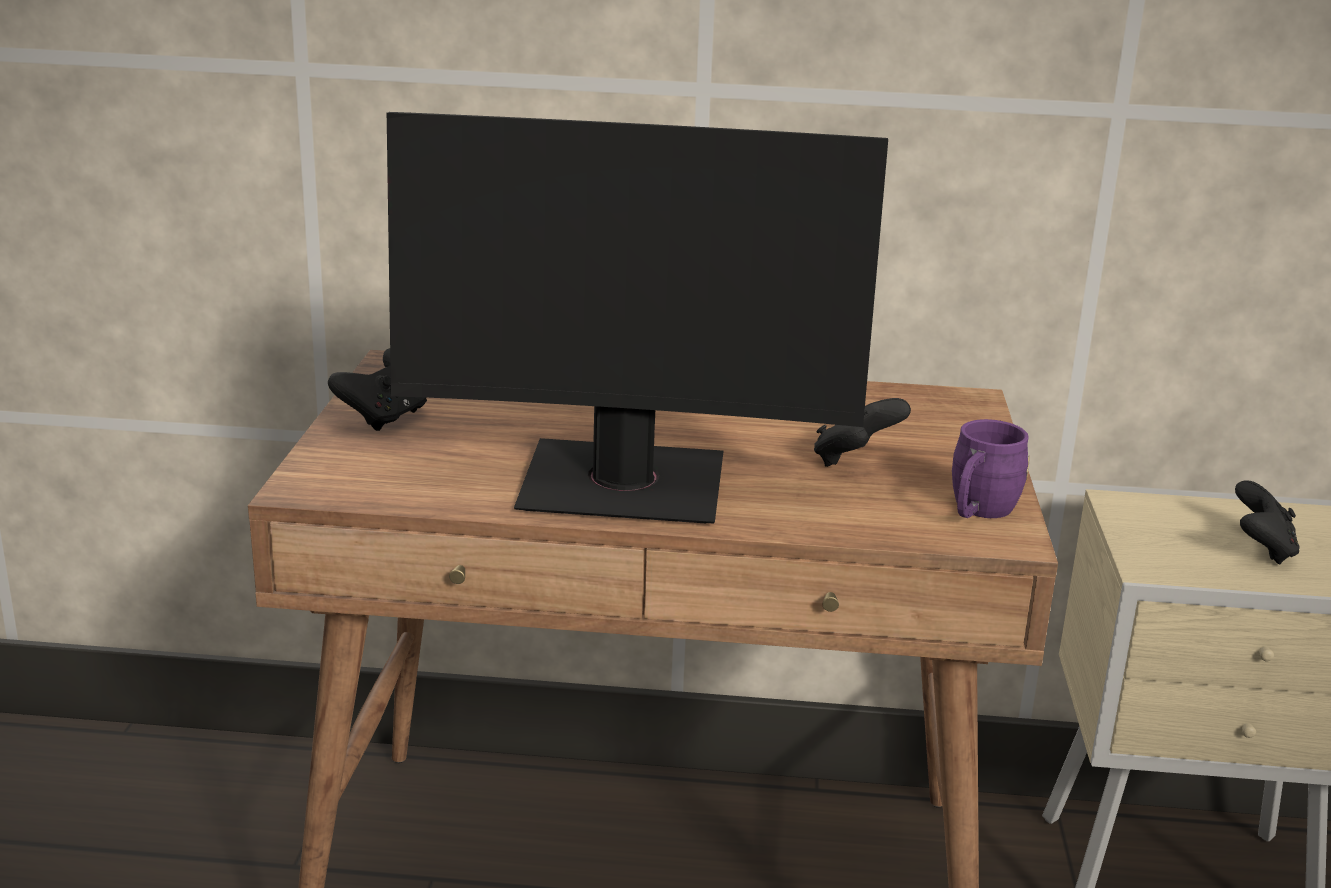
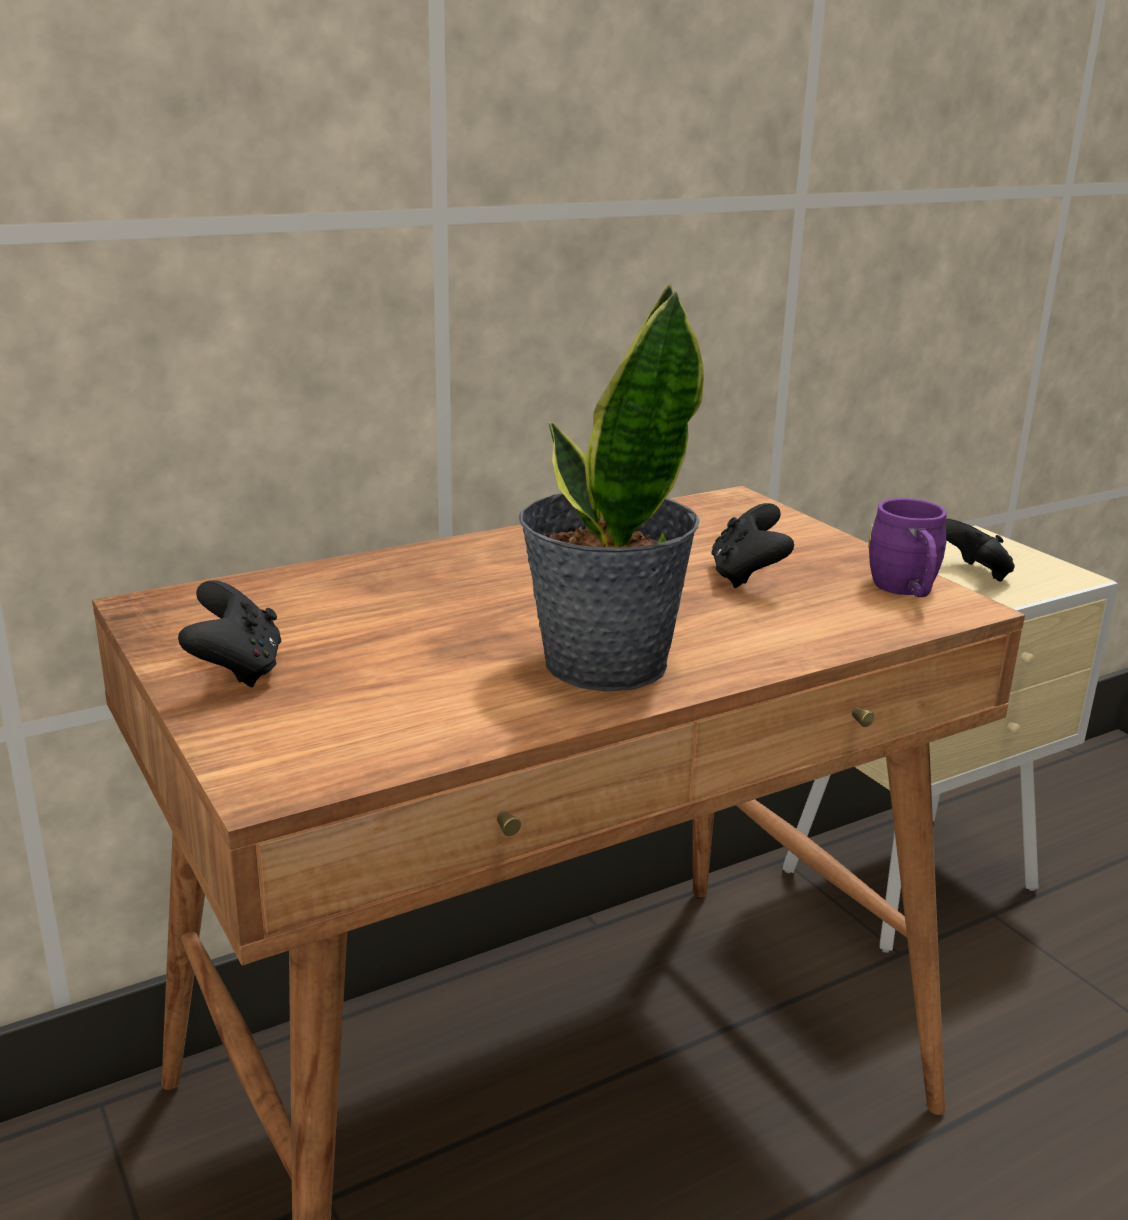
camera: 35 degrees left, 0 degrees up
(623, 486) = (603, 663): monitor -> potted plant

